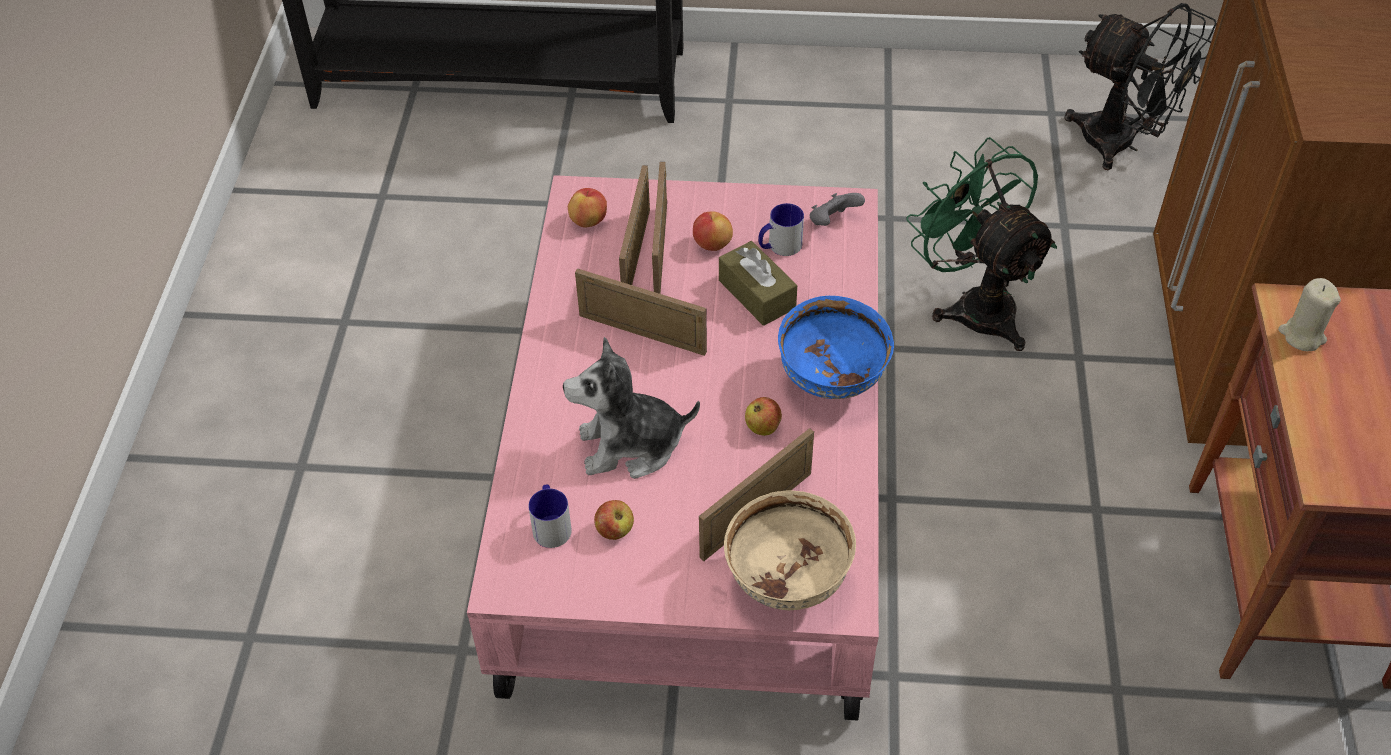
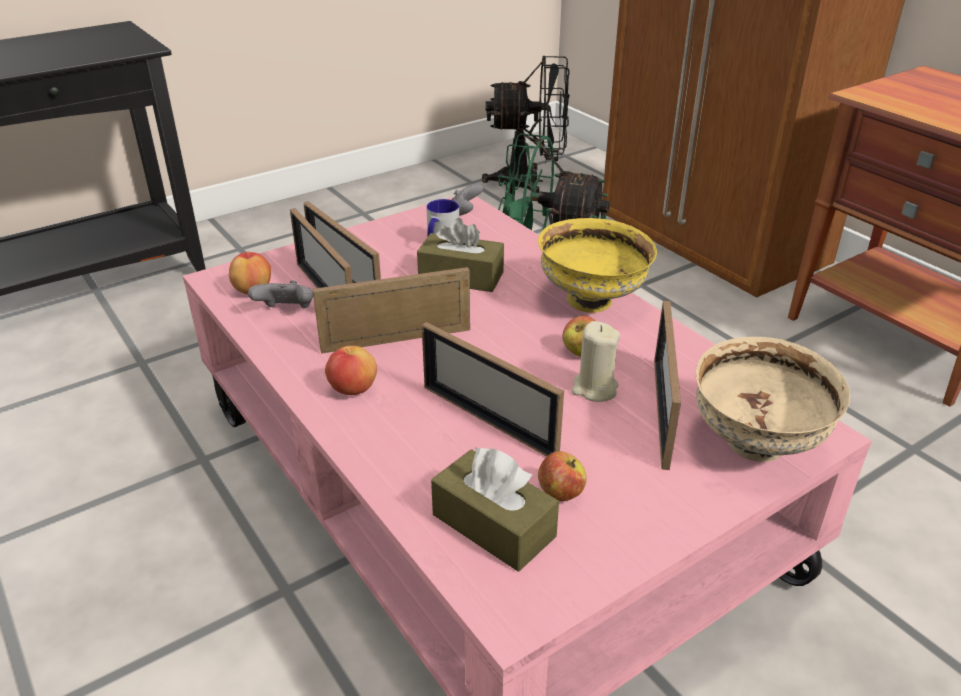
camera: 40 degrees left, 15 degrees down
(551, 525) = (493, 525): mug -> brown tissue box
(592, 259) = (286, 312): none -> grey game controller
(630, 446) = (488, 420): plush toy -> picture frame
(712, 244) = (384, 263): apple -> apple (353, 389)
(832, 382) = (592, 301): blue bowl -> yellow bowl
(1302, 335) = (897, 102): beige candle -> beige candle (594, 389)

